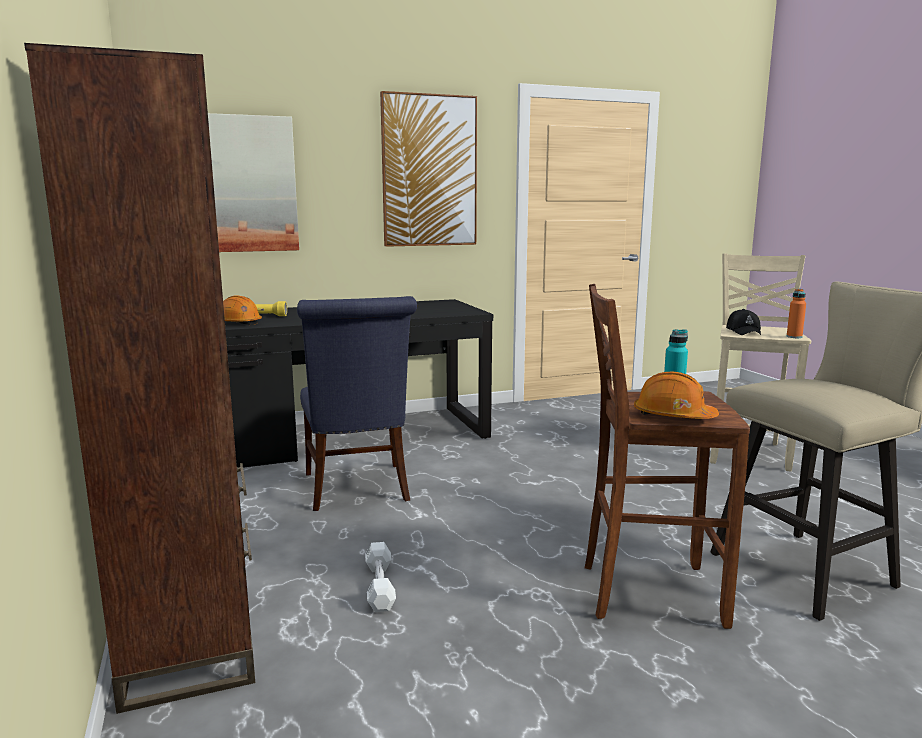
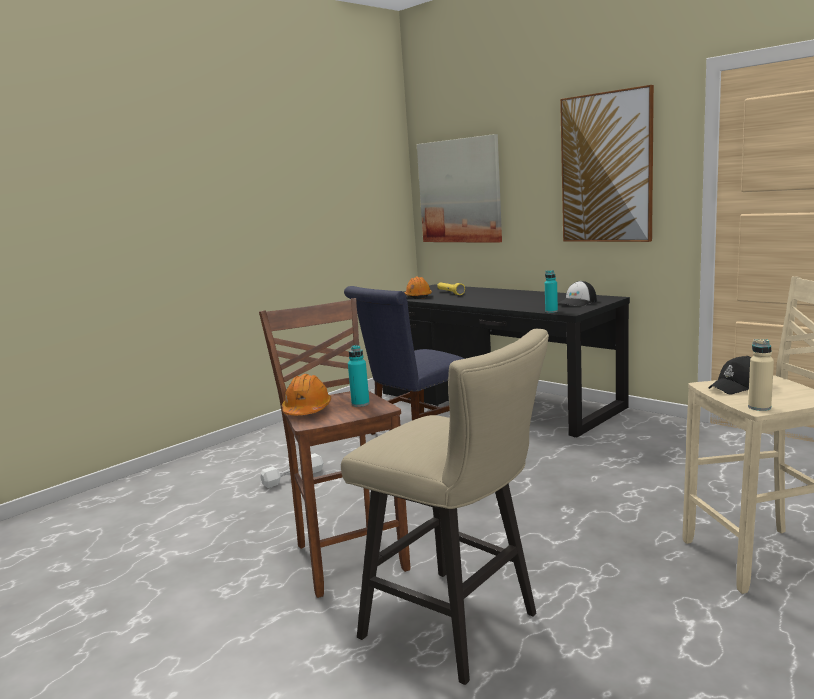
camera: 65 degrees right, 0 degrees up
(190, 643) = (213, 459): brown bookcase -> none
(440, 306) = (577, 302): none -> cap
(457, 314) = (551, 311): none -> turquoise bottle
(794, 337) = (759, 407): orange bottle -> beige bottle

